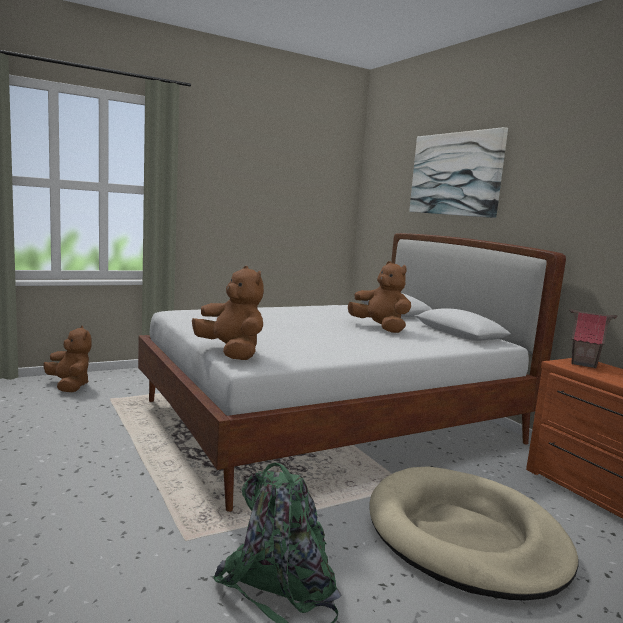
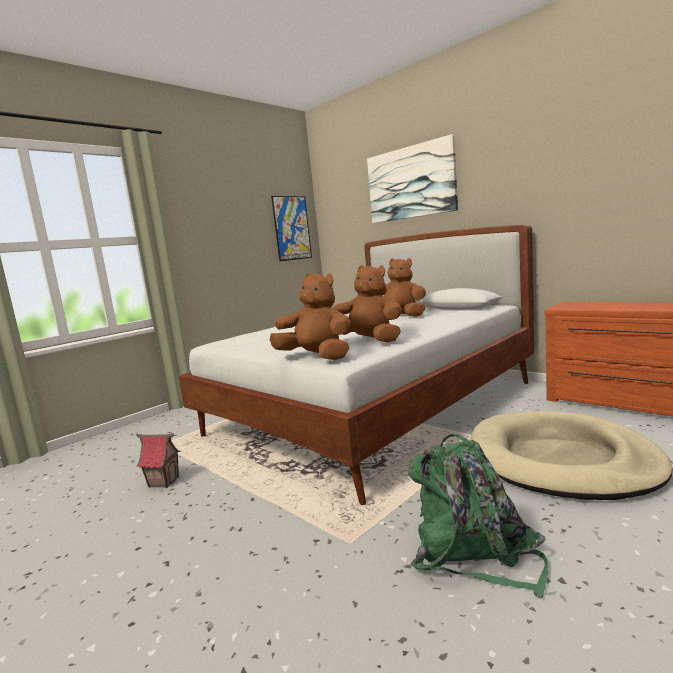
camera: 15 degrees left, 0 degrees up
(69, 386) = (109, 445): brown plush toy -> brown plush toy (369, 341)
(325, 200) = (292, 228): none -> picture
(584, 363) = (572, 304): toy house -> toy house (164, 481)

